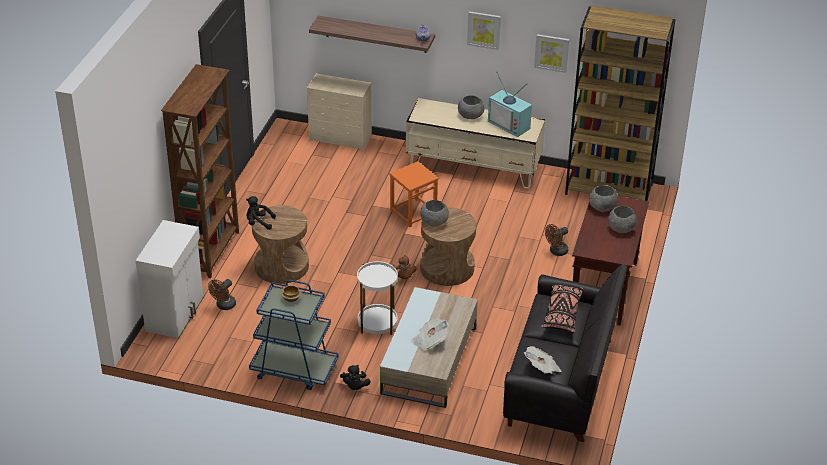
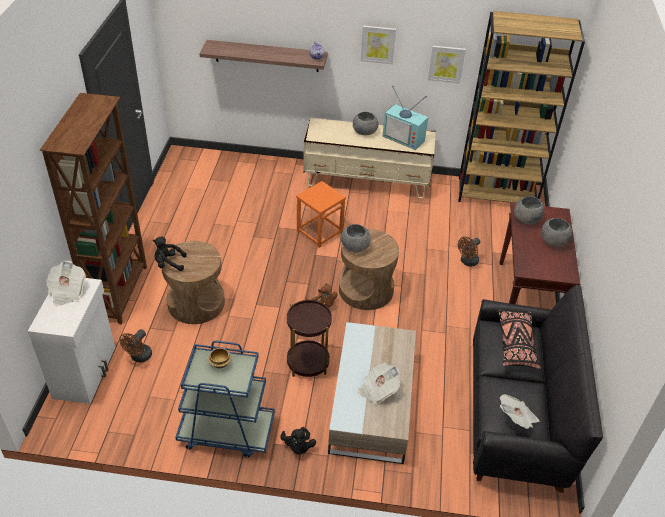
camera: 10 degrees left, 5 degrees up
(169, 233) = (67, 291): none -> newspaper
(341, 139) = (236, 161): beige dresser -> none
(377, 323) = (308, 362): white side table -> brown side table

